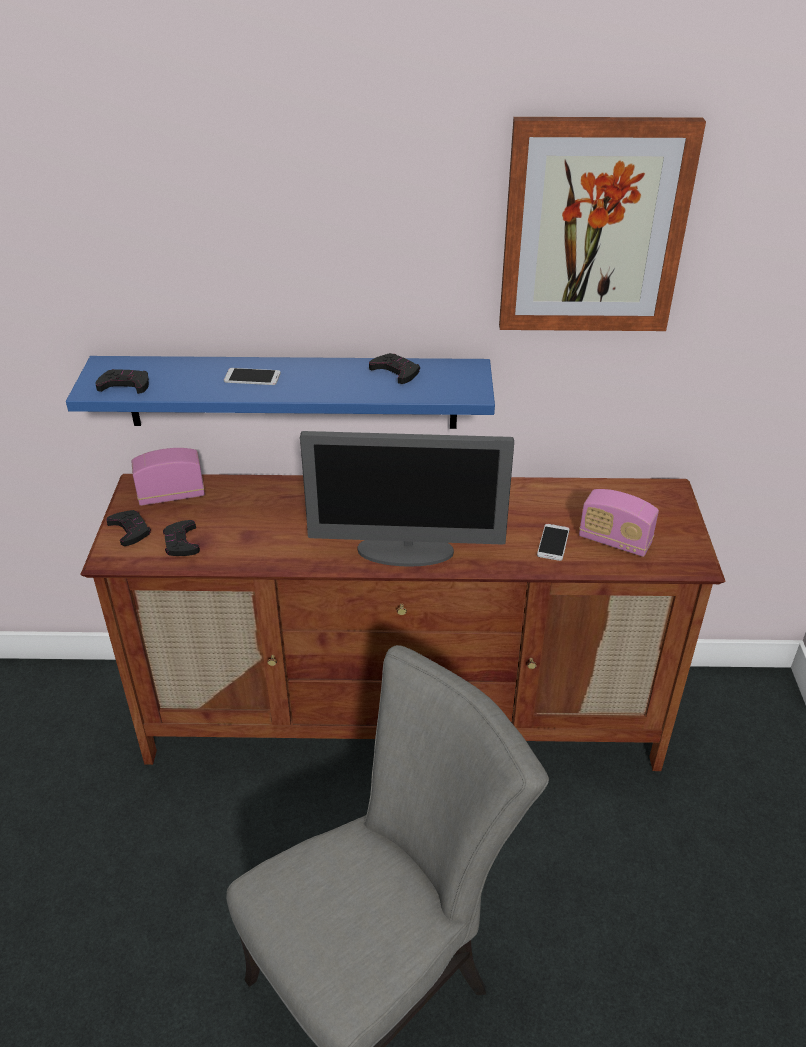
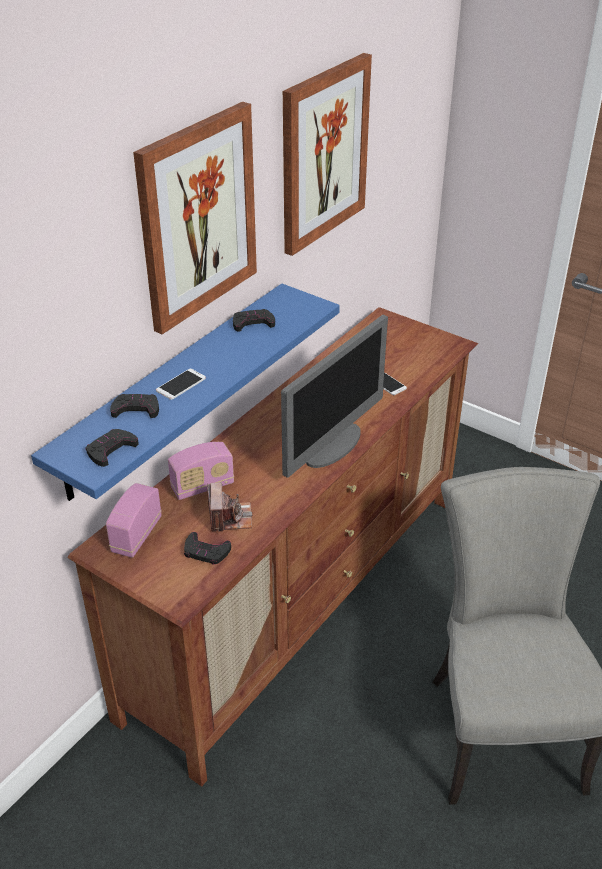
camera: 55 degrees left, 0 degrees up
(130, 530) = (157, 576): black game controller -> black game controller (136, 409)
(238, 535) = (229, 517): none -> camera
(342, 217) = (197, 217): none -> picture
(614, 541) = (409, 360): radio -> radio (202, 486)

